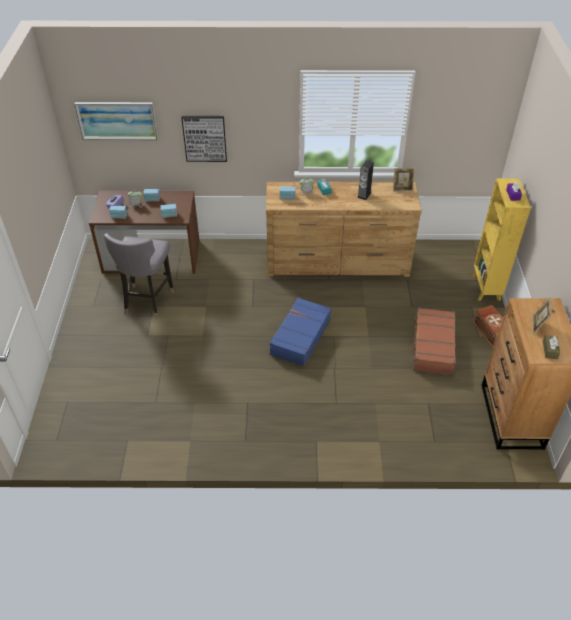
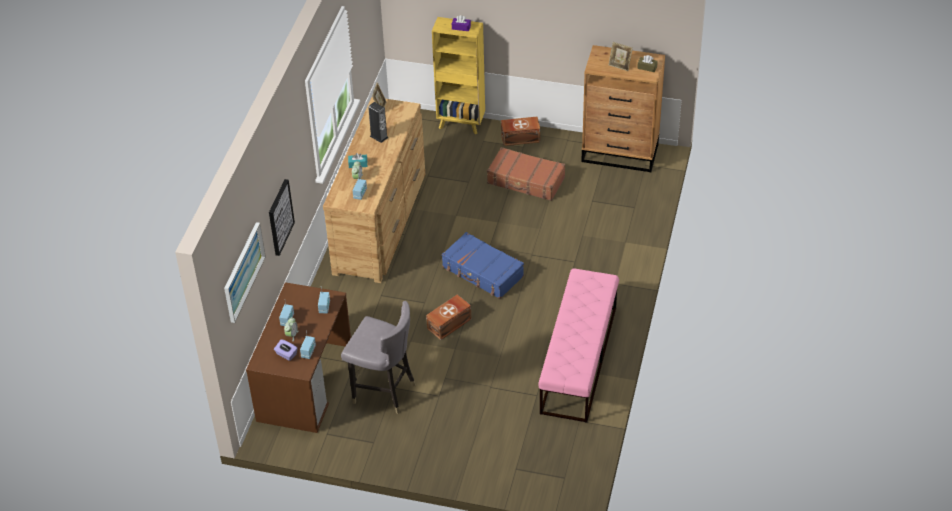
camera: 75 degrees left, 0 degrees up
(205, 427) = (578, 360): none -> pink bench
(231, 327) = (450, 324): none -> brown storage box

